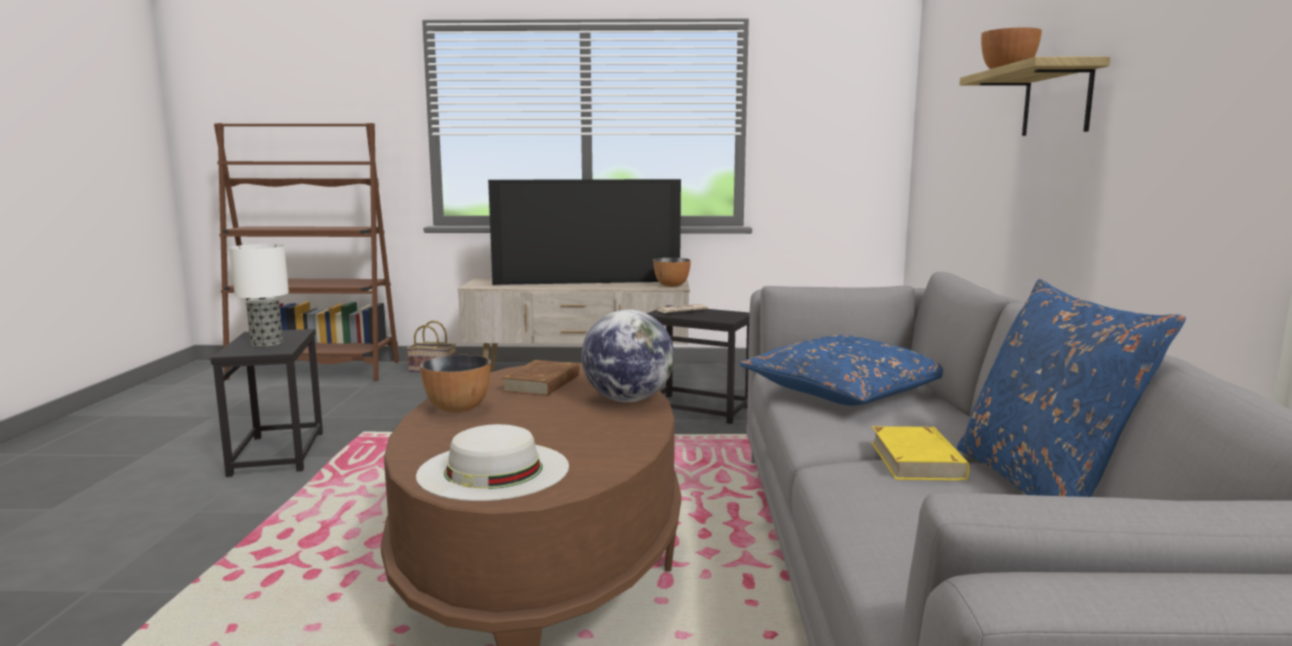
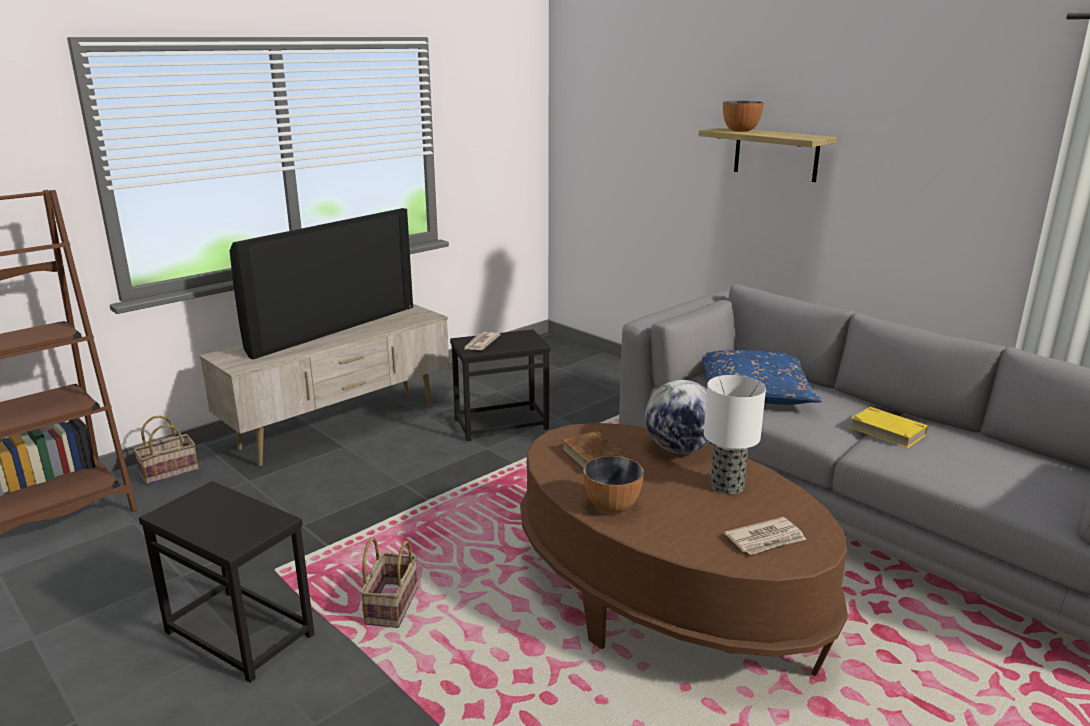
camera: 45 degrees left, 10 degrees up
(265, 343) = (229, 520): table lamp -> table lamp (726, 487)
(371, 476) = (391, 604): none -> basket
(493, 470) = (766, 539): white hat -> newspaper
(672, 285) = (422, 315): bowl -> none
(1043, 487) = (945, 425): blue pillow -> none

